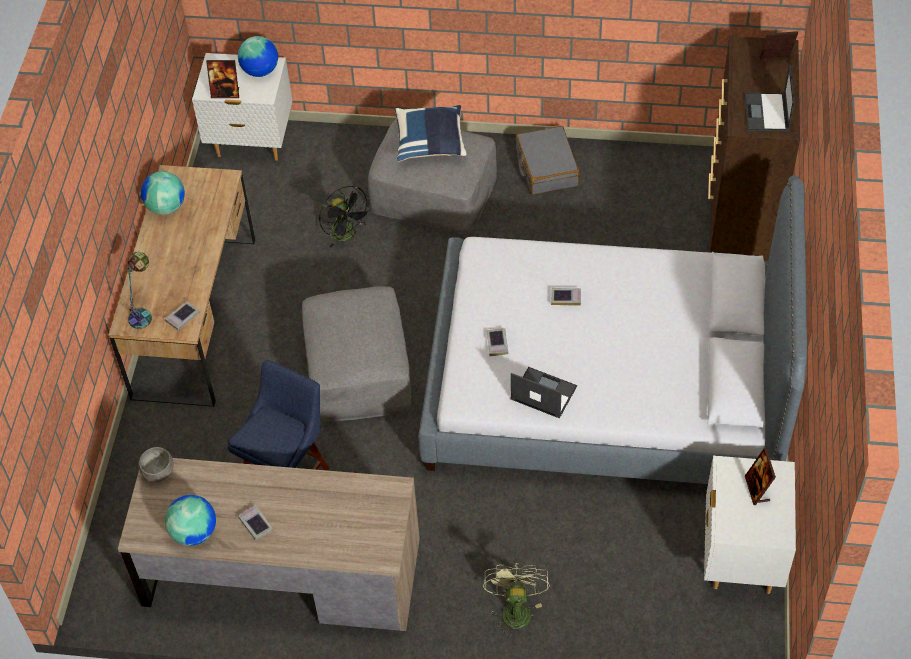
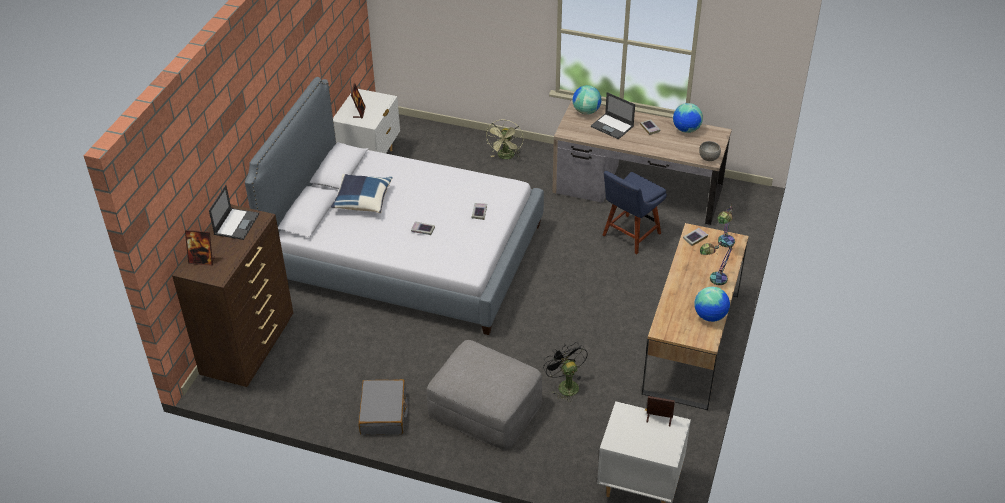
camera: 170 degrees left, 10 degrees down
(160, 257) = (713, 280): none -> table lamp
(260, 71) = (624, 436): globe -> globe (586, 111)
(358, 370) = (573, 288): grey ottoman -> none
(430, 143) = (483, 378): blue pillow -> blue pillow (362, 201)
(543, 393) = (459, 183): laptop -> laptop (612, 126)

